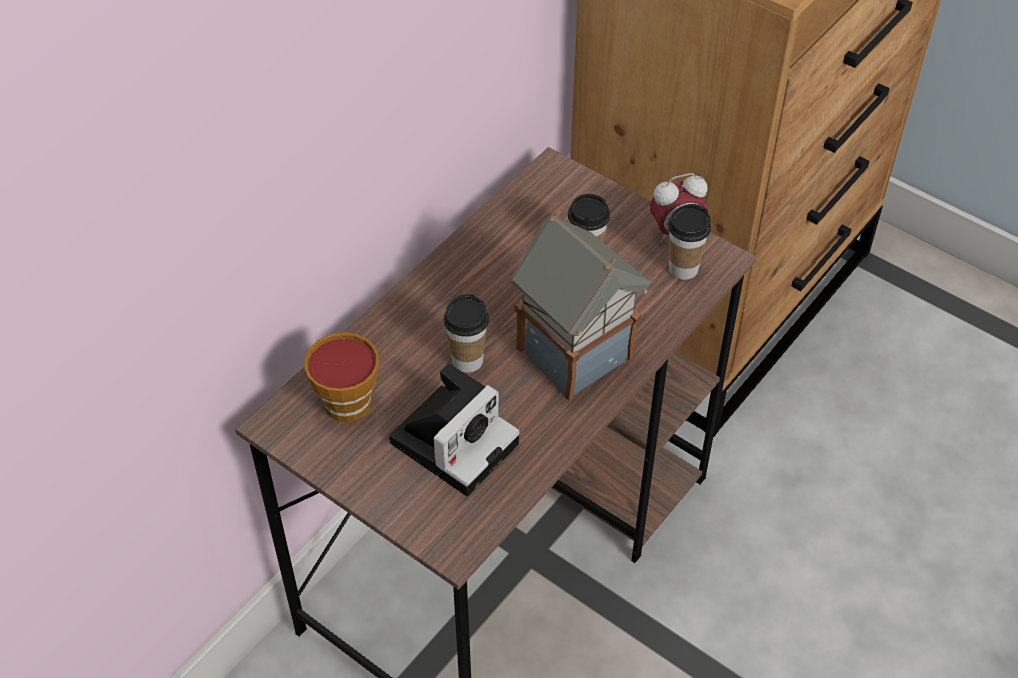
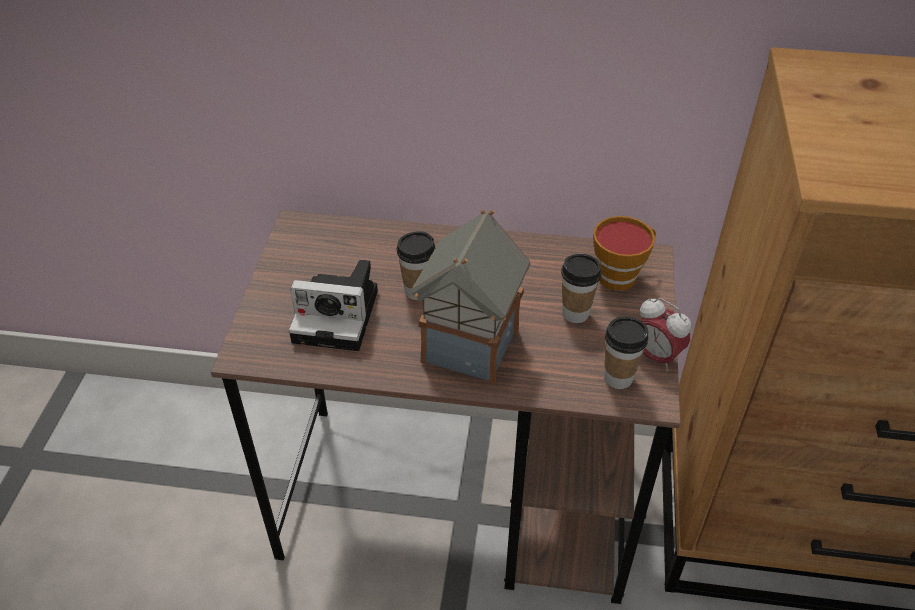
camera: 60 degrees right, 5 degrees down
(347, 398) = (339, 247): cup -> cup (620, 275)

